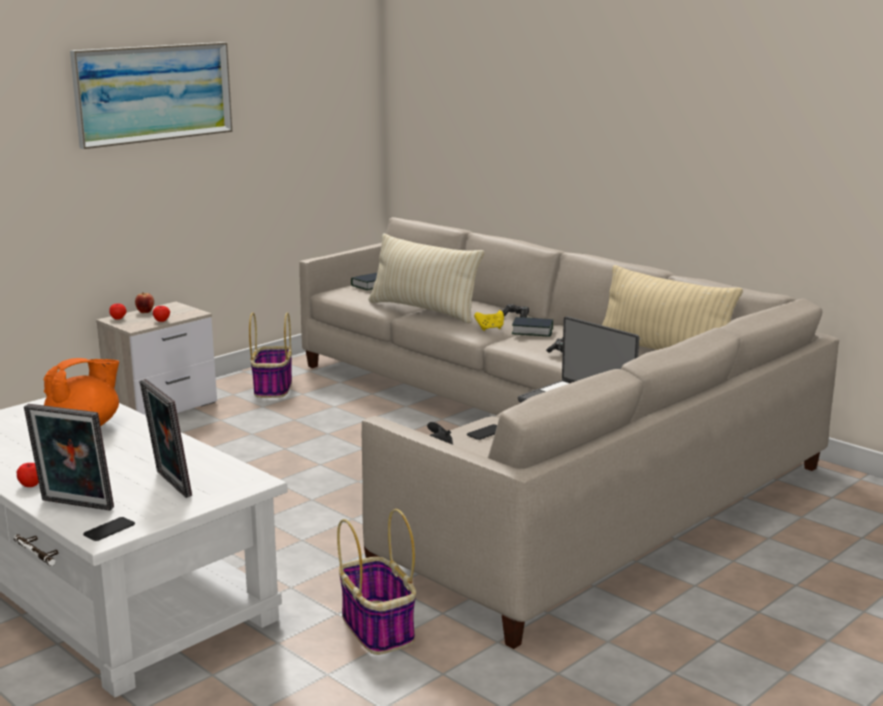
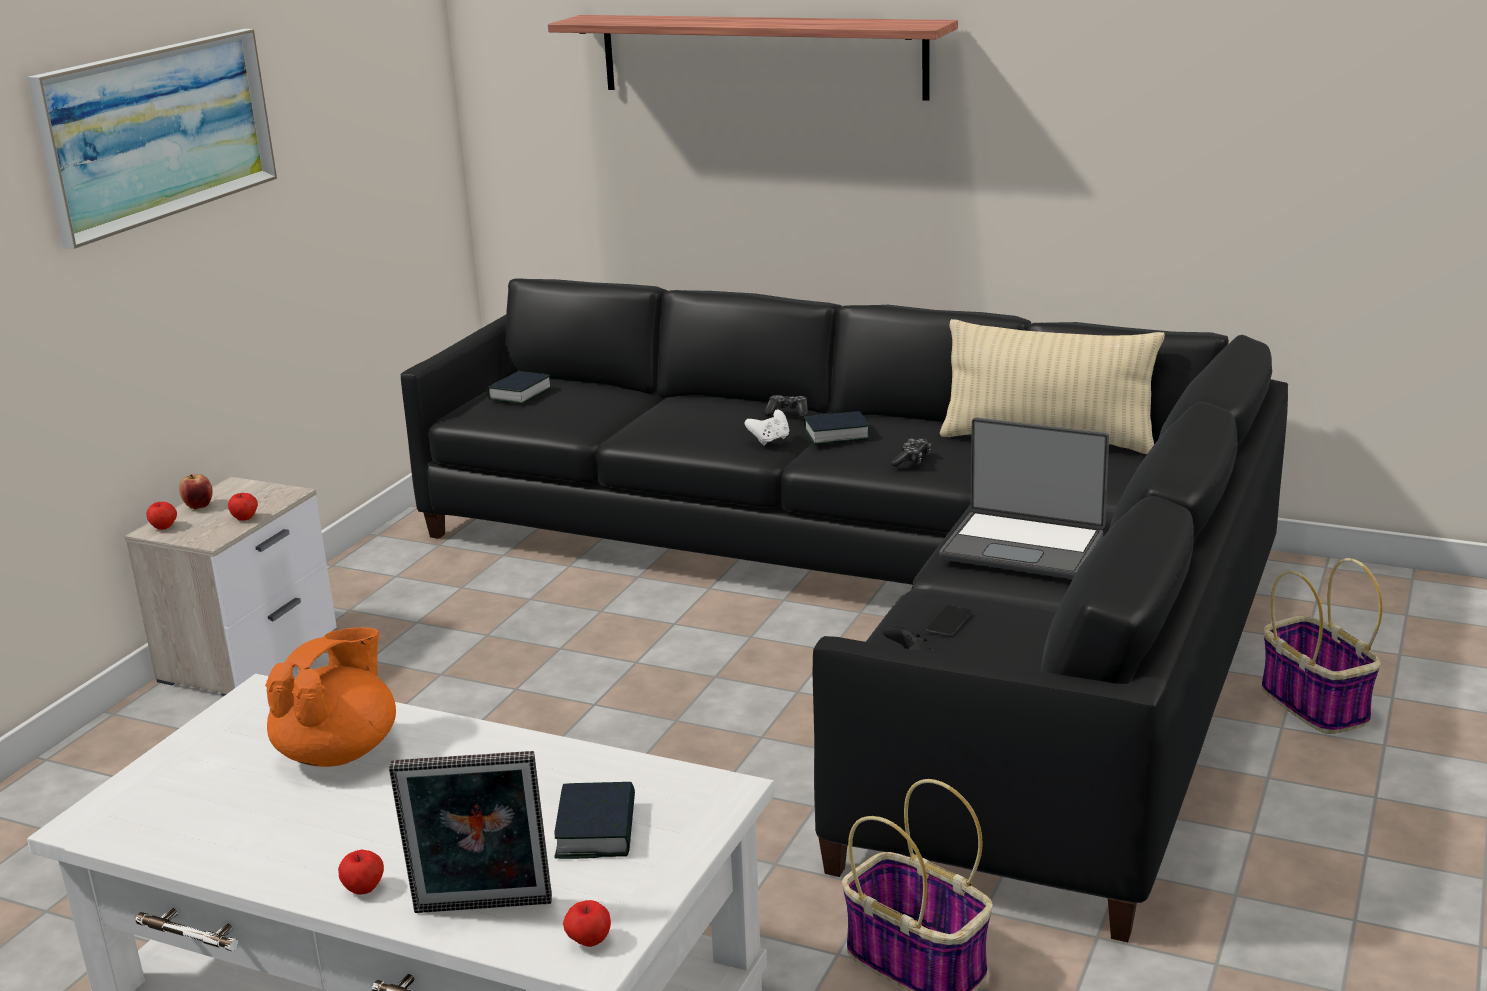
camera: 20 degrees left, 5 degrees up
(109, 530) = (589, 941): phone -> apple
(169, 484) = (597, 830): picture frame -> book
(273, 387) = (405, 585): basket -> basket (1312, 703)
(424, 310) = (640, 425): beige pillow -> none
(490, 329) = (770, 440): yellow game controller -> white game controller
(538, 447) = (885, 605): beige sofa -> black sofa
(541, 87) = (761, 56): none -> shelf

